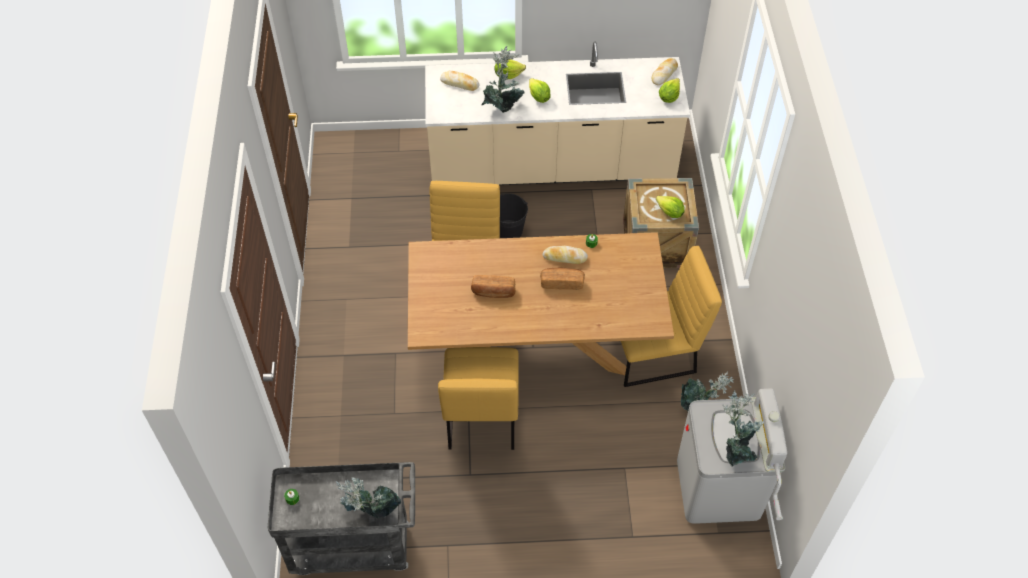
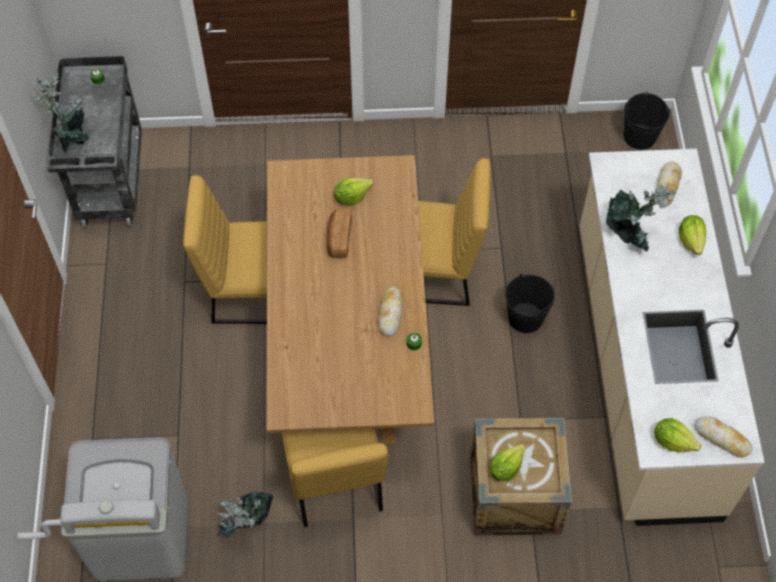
camera: 90 degrees right, 5 degrees up
(340, 152) = (639, 137): none -> black bucket
(538, 97) = (651, 276): lettuce -> lettuce (351, 197)
(562, 283) = (351, 309): bread -> none
(736, 449) = (98, 485): potted plant -> none

